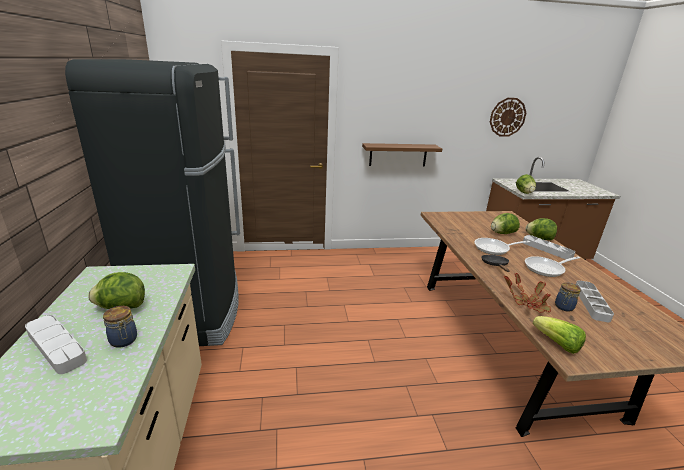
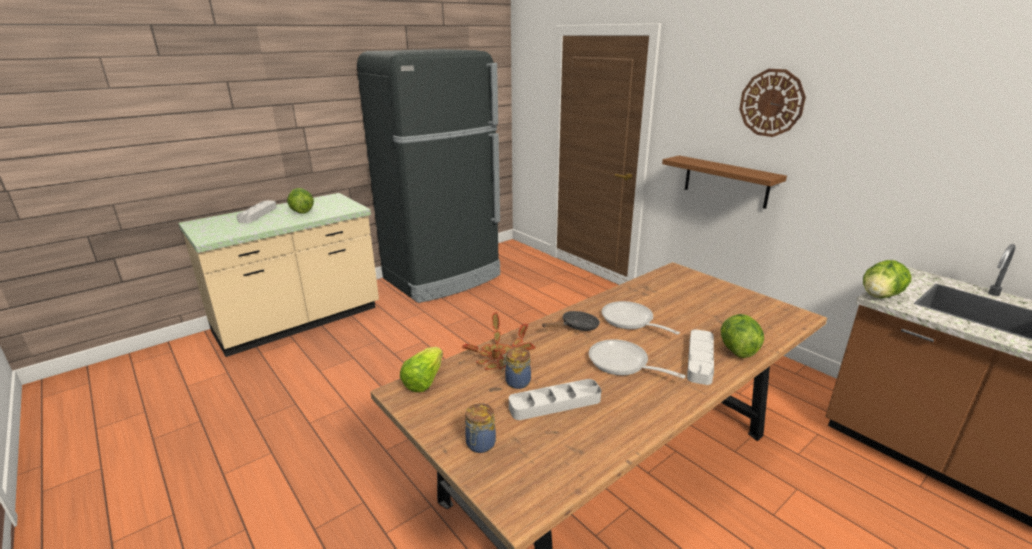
camera: 60 degrees right, 0 degrees up
(124, 341) = (270, 222): jar -> jar (480, 445)
(502, 233) = (699, 320): lettuce -> none
(507, 117) = (950, 144): wall clock -> wall clock (771, 103)

